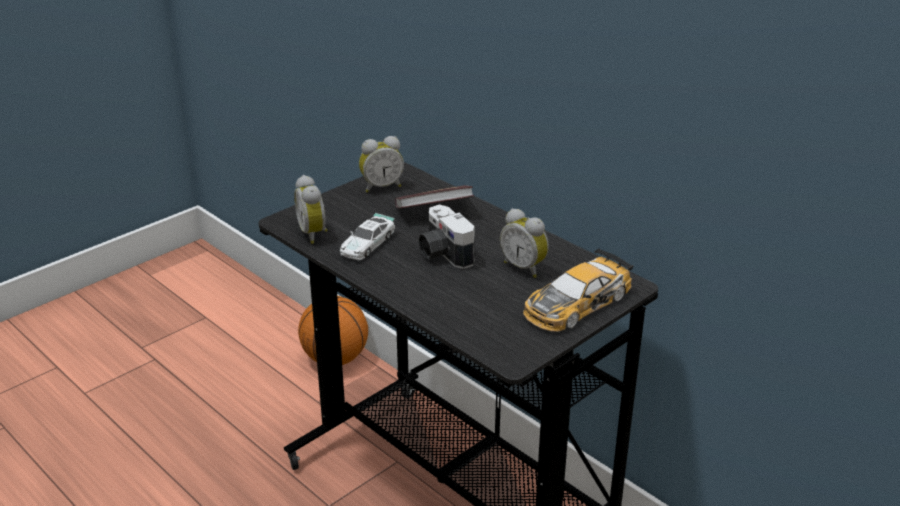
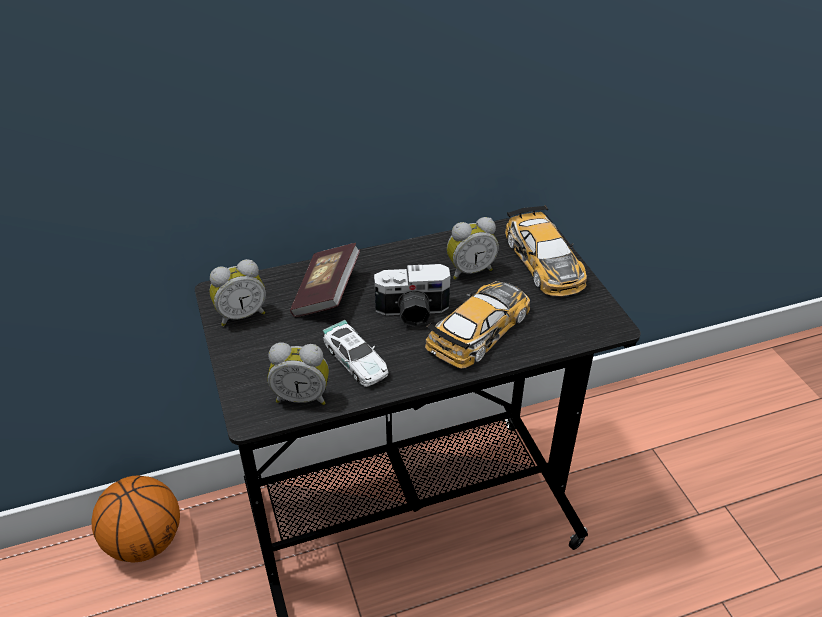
camera: 65 degrees left, 10 degrees up
(381, 186) = (241, 315): alarm clock -> alarm clock turned 60 degrees clockwise
(448, 290) = (480, 329): none -> toy car

